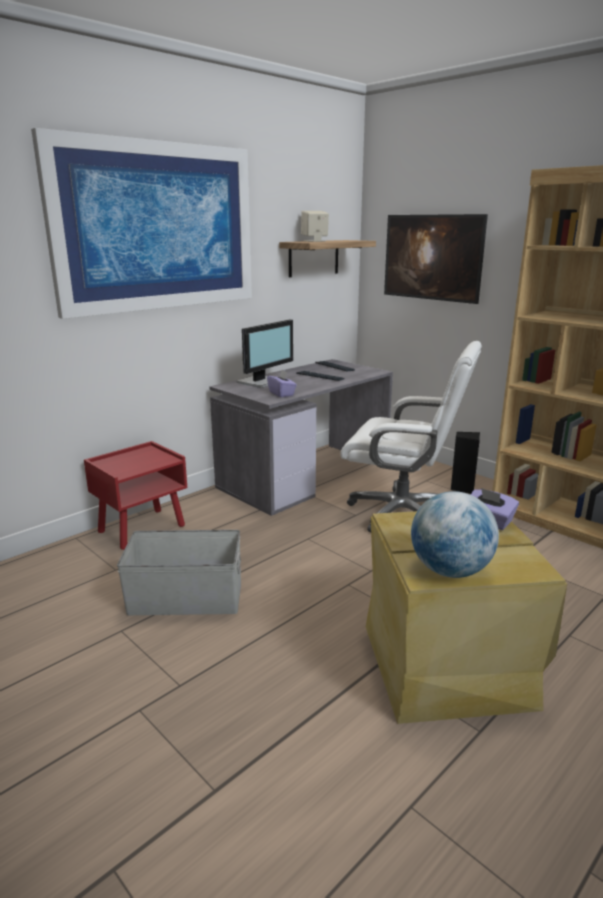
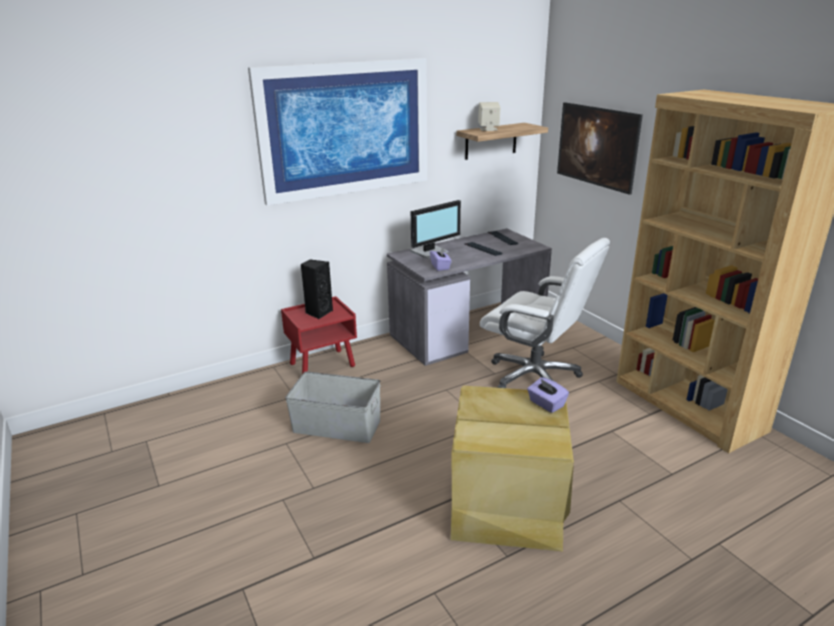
camera: 15 degrees right, 5 degrees up
(450, 571) = (490, 439): globe -> none
(462, 488) = (602, 358): black speaker -> black speaker (318, 312)

